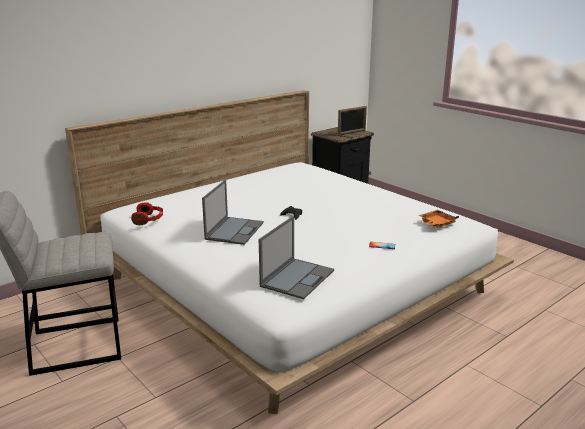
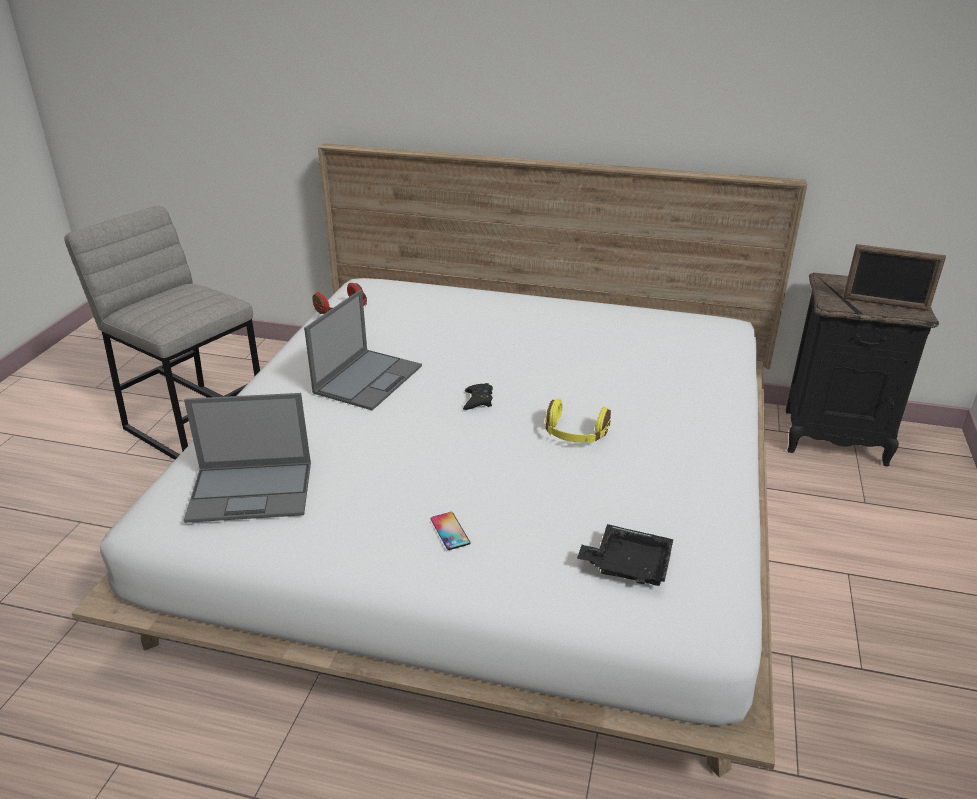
camera: 55 degrees right, 10 degrees up
(234, 230) = (368, 379): laptop -> laptop turned 45 degrees counterclockwise
(345, 207) = (575, 434): none -> yellow headphones
(436, 224) = (628, 564): orange tray -> black tray

